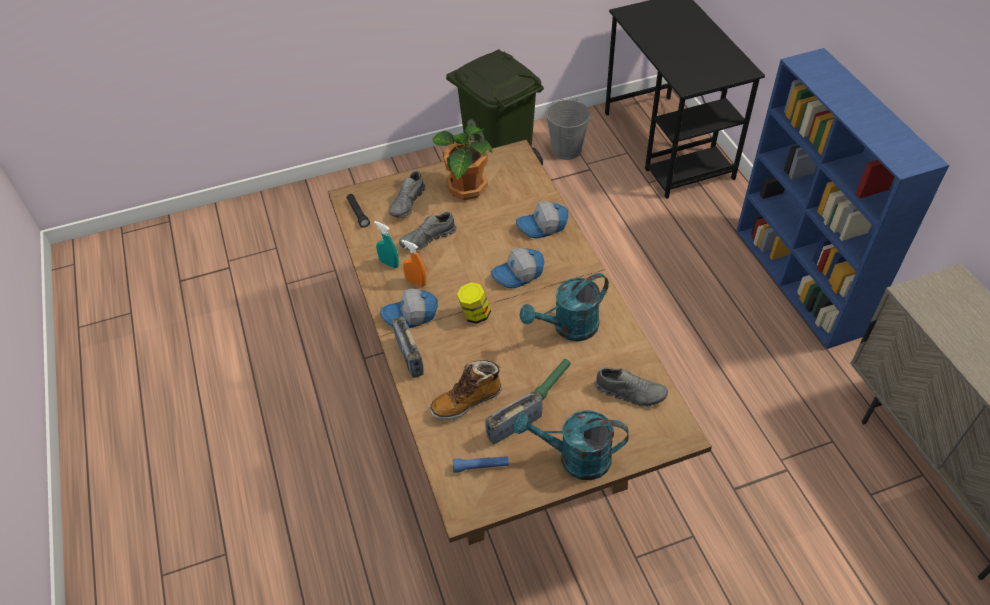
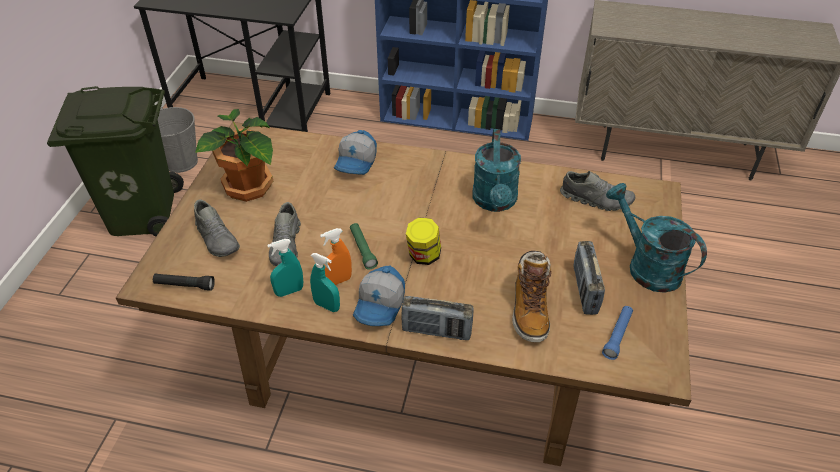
camera: 60 degrees left, 5 degrees down
(390, 289) = (327, 306): none -> turquoise spray bottle
(518, 274) = (400, 204): cap -> none
(552, 382) = (550, 241): green flashlight -> green flashlight (363, 249)
(575, 458) = (646, 266): turquoise watering can -> turquoise watering can turned 105 degrees clockwise
(630, 392) = (596, 199): grey shoe -> grey shoe turned 60 degrees clockwise

